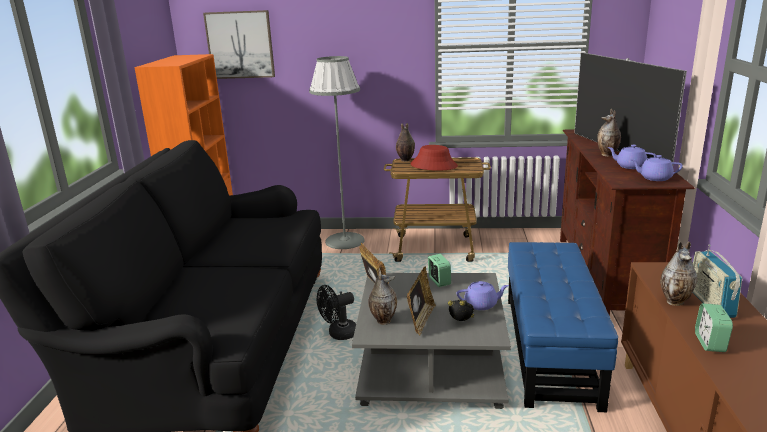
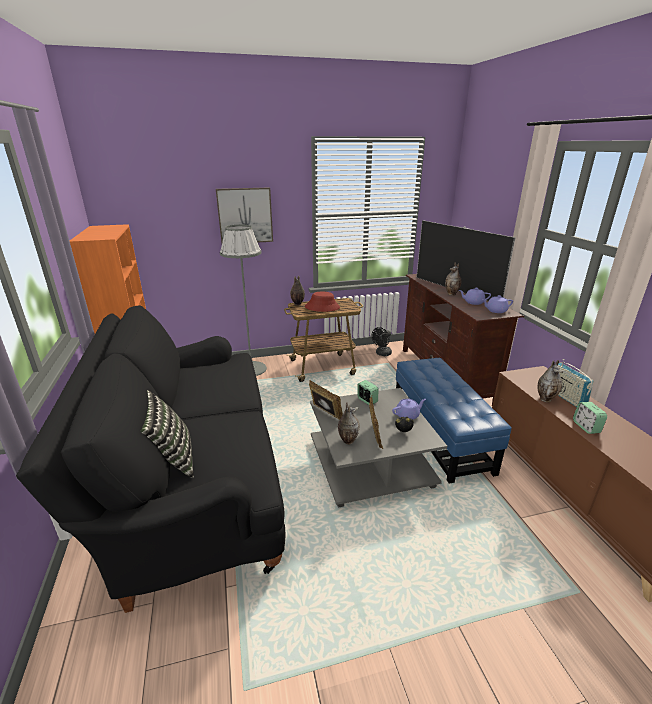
camera: 20 degrees left, 5 degrees up
(162, 298) = (171, 458): none -> pillow
(240, 45) = (150, 215): picture -> picture (245, 215)
(338, 334) = (289, 450): black fan -> black fan (382, 354)

